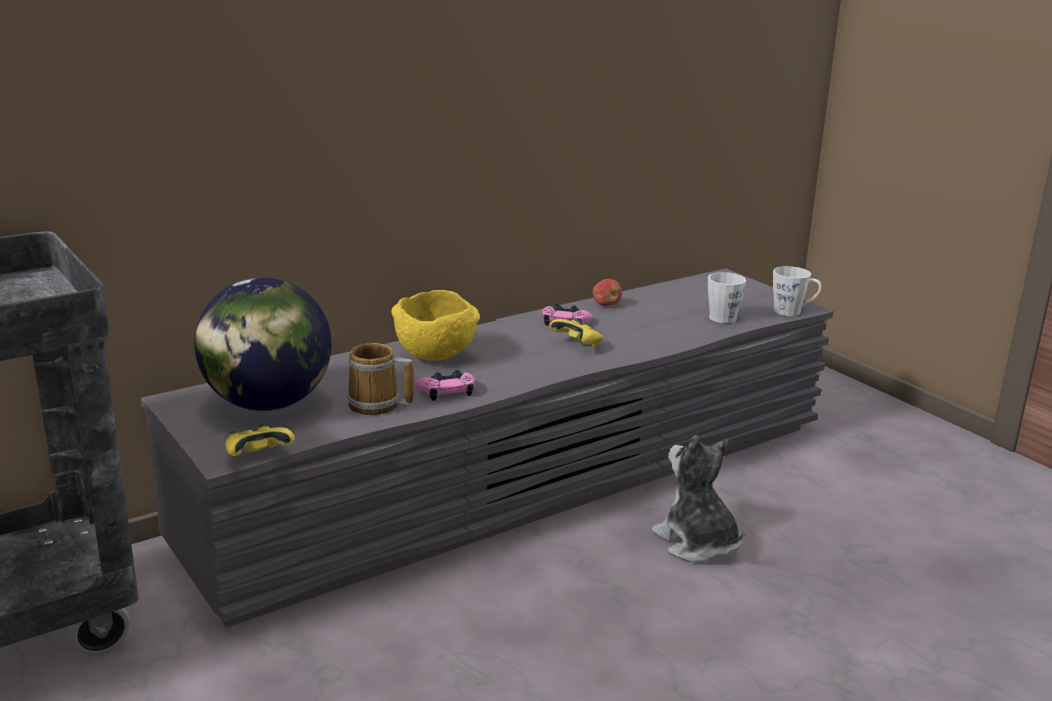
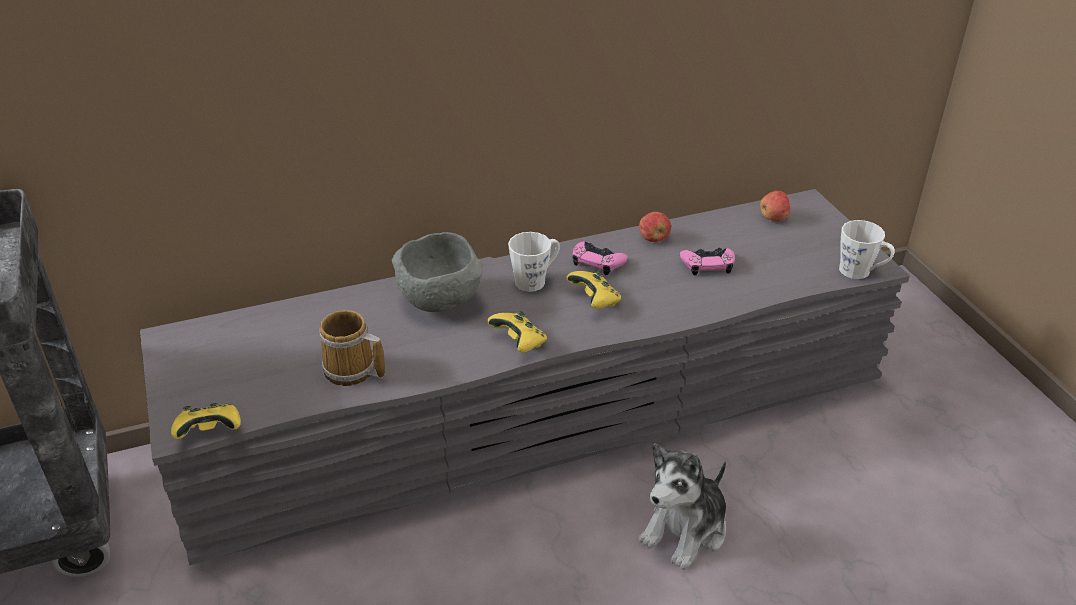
camera: 15 degrees right, 15 degrees up
(267, 404) = (249, 355): globe -> none
(436, 355) = (442, 301): yellow bowl -> grey bowl
(447, 391) = (429, 358): pink game controller -> pink game controller (708, 264)
(525, 375) = (519, 343): none -> yellow game controller
(697, 544) = (685, 530): plush toy -> plush toy turned 120 degrees counterclockwise
(702, 286) = (774, 218): none -> apple
(726, 316) = (779, 272): white mug -> white mug (535, 280)

